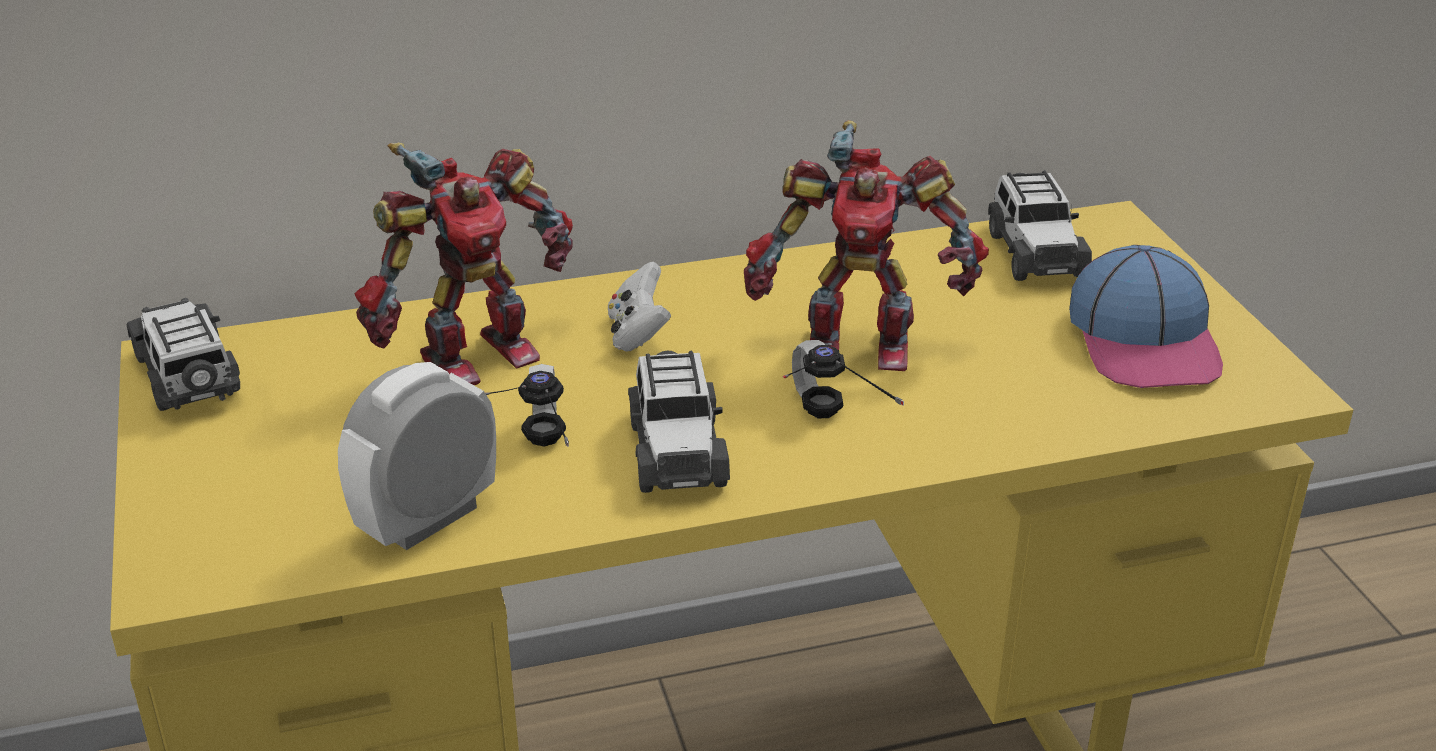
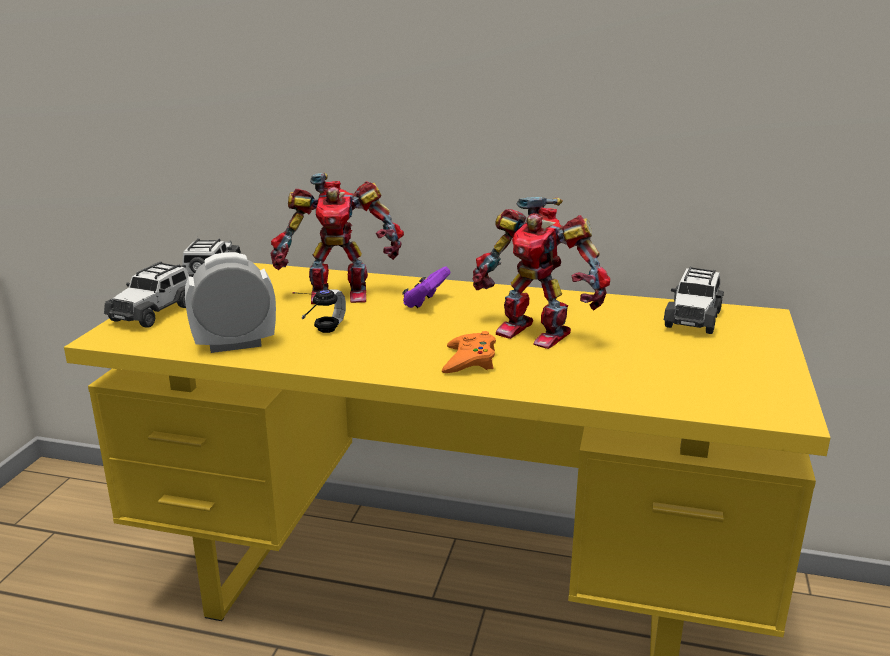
camera: 30 degrees right, 10 degrees down
(638, 334) = (425, 303): white game controller -> purple game controller
(676, 451) = (382, 350): toy car -> toy car (154, 312)
(823, 429) = (469, 360): headphones -> orange game controller
(1145, 341) = (716, 370): cap -> none

